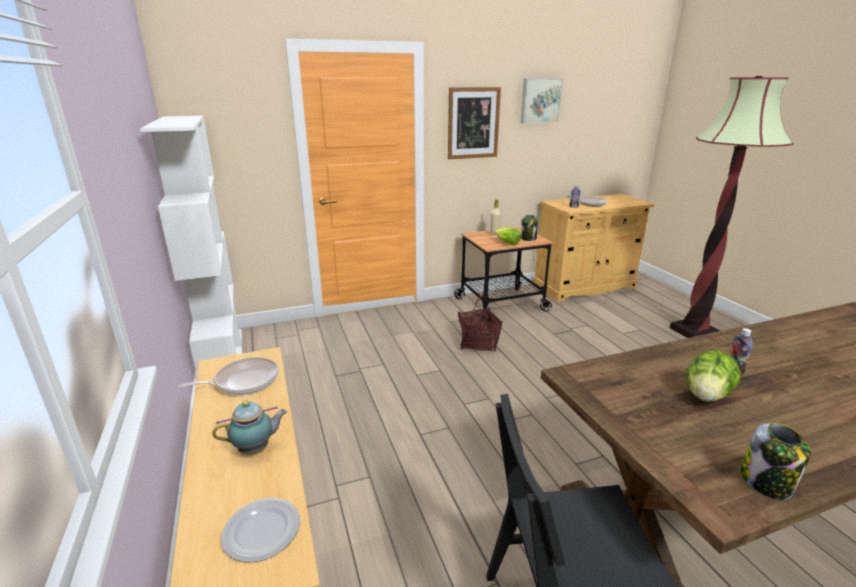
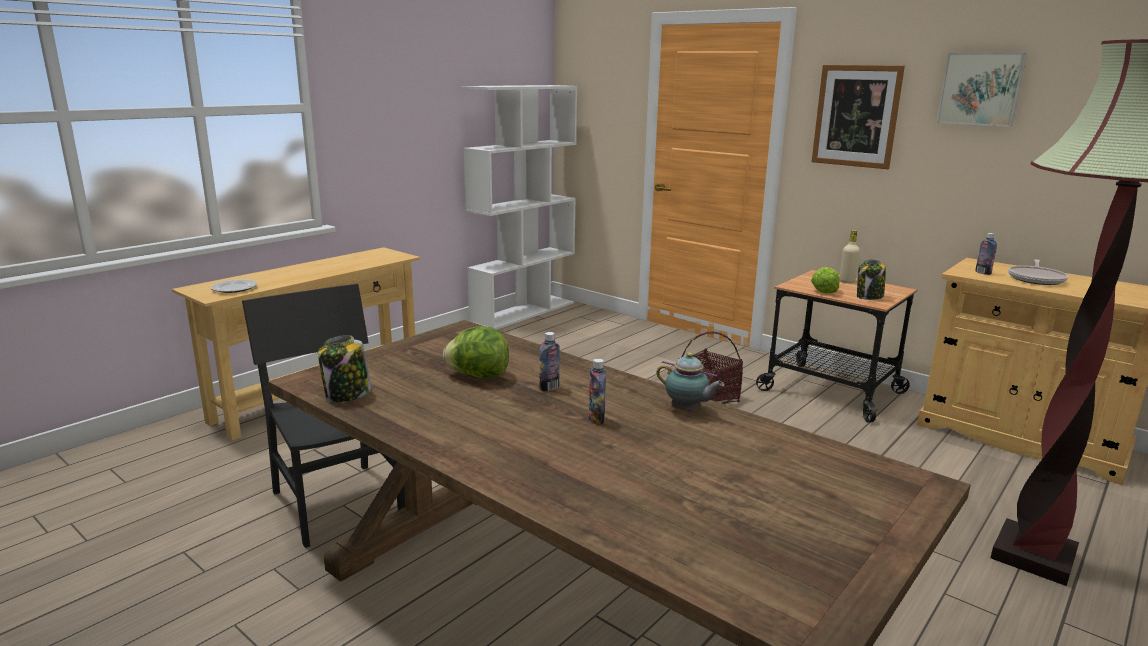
camera: 60 degrees right, 5 degrees down
(243, 381) = (367, 259): frying pan -> none
(256, 449) = (299, 275): teapot -> teapot (687, 411)
(797, 369) = (596, 419): none -> bottle

